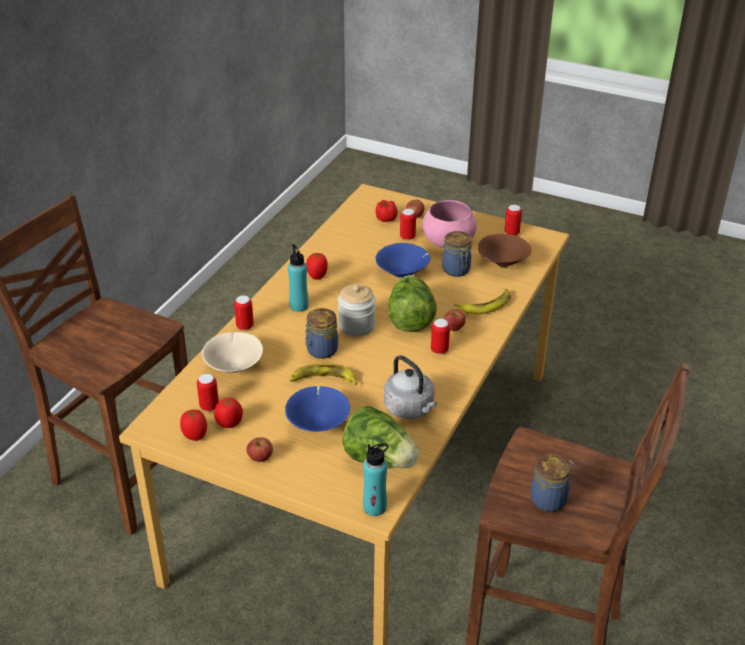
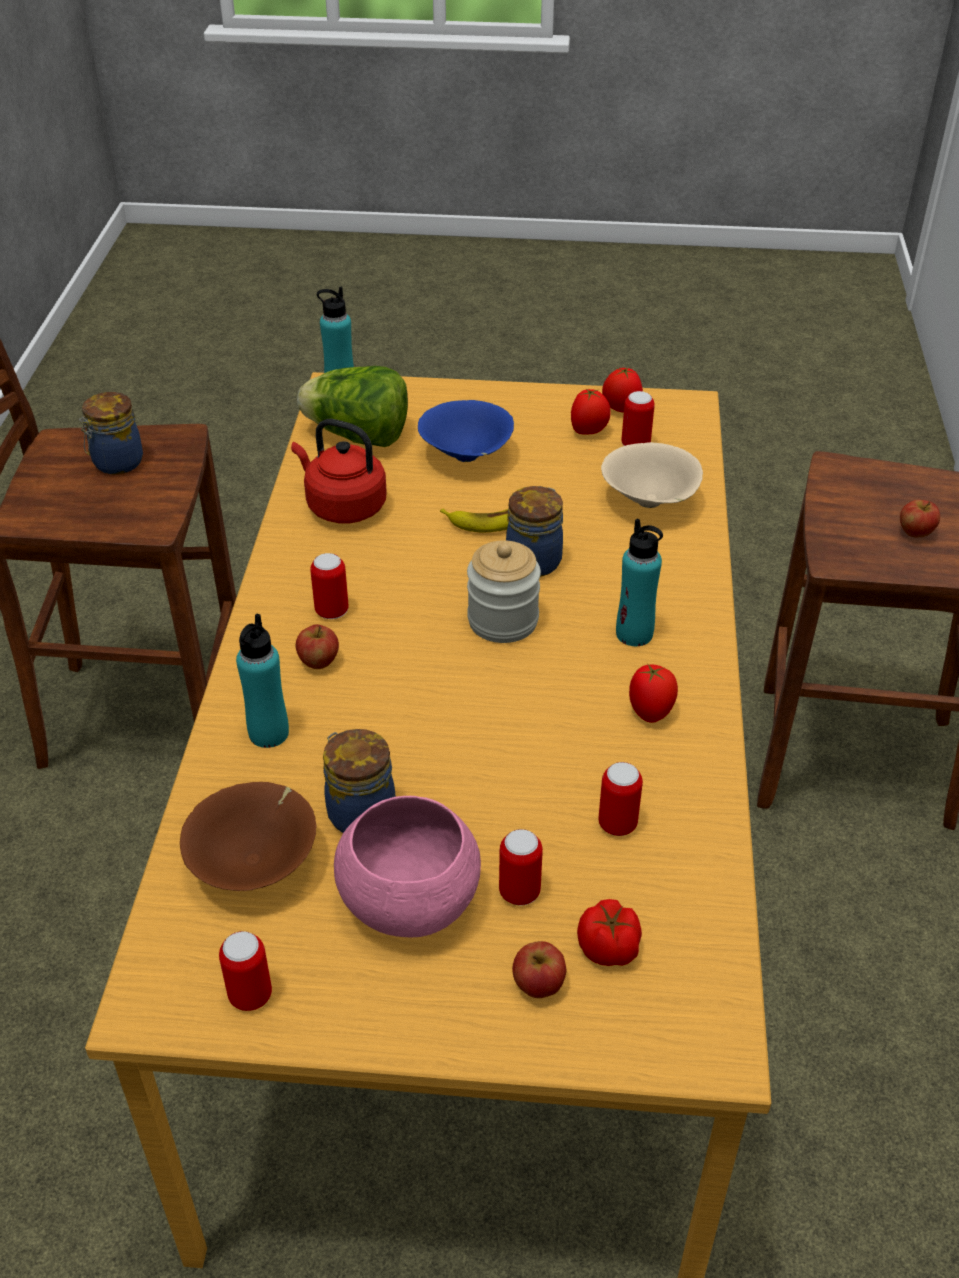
camera: 160 degrees right, 5 degrees up
(245, 326) = (695, 571): can -> can (617, 824)
(260, 458) = (515, 405): apple -> apple (915, 532)
(403, 274) = (474, 767): blue bowl -> none
(410, 319) = (410, 659): lettuce -> none
(410, 409) = (342, 506): grey kettle -> red kettle
(486, 305) = (268, 733): banana -> turquoise bottle

